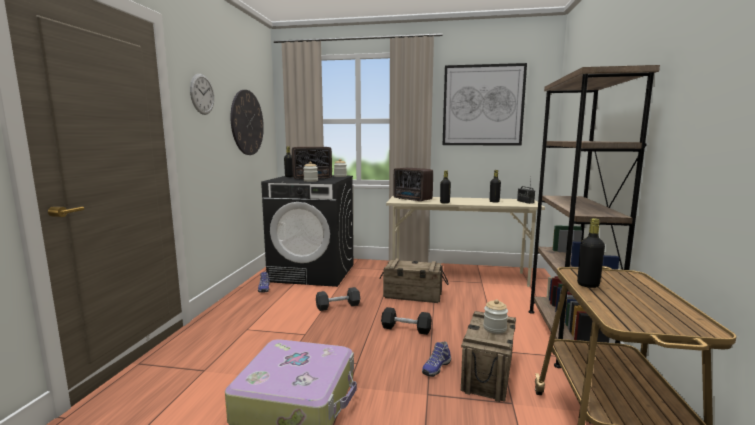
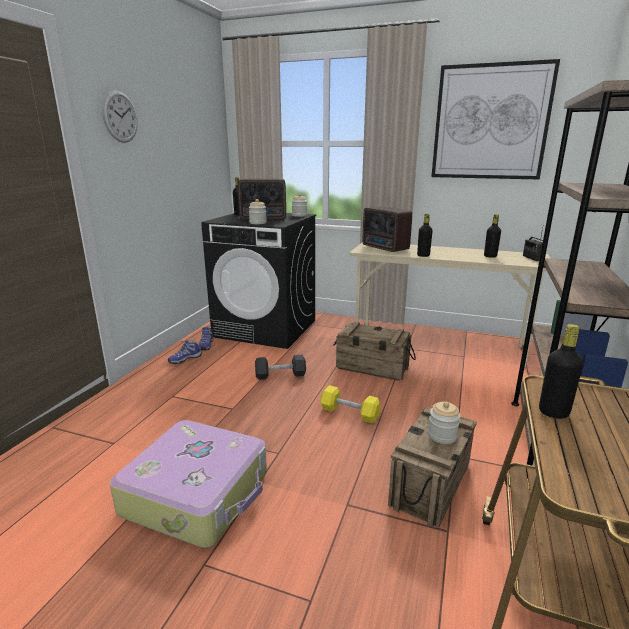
camera: 10 degrees right, 10 degrees up
(247, 122) = (187, 148): wall clock -> none
(406, 329) = (349, 413): black dumbbell -> yellow dumbbell
(435, 367) = (368, 469): shoe -> shoe (185, 359)

